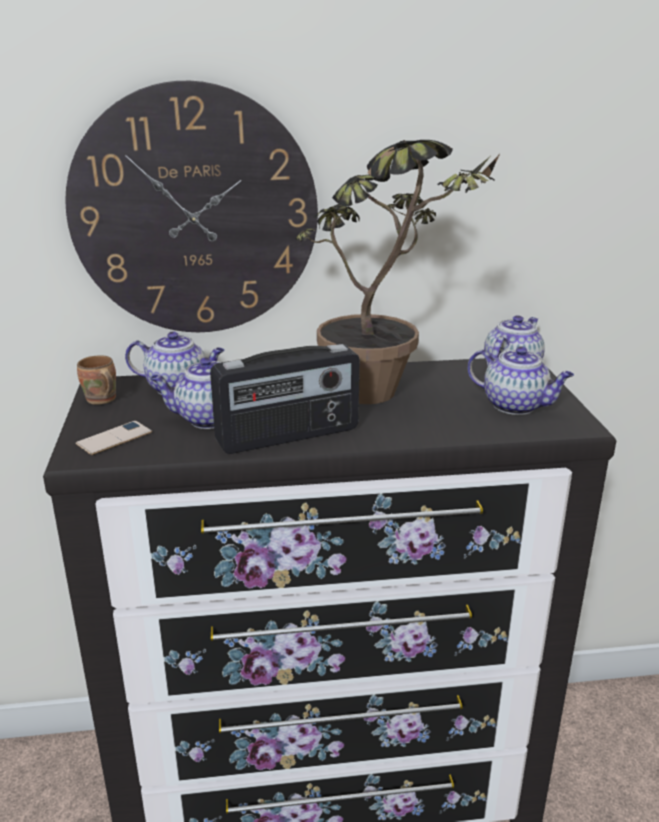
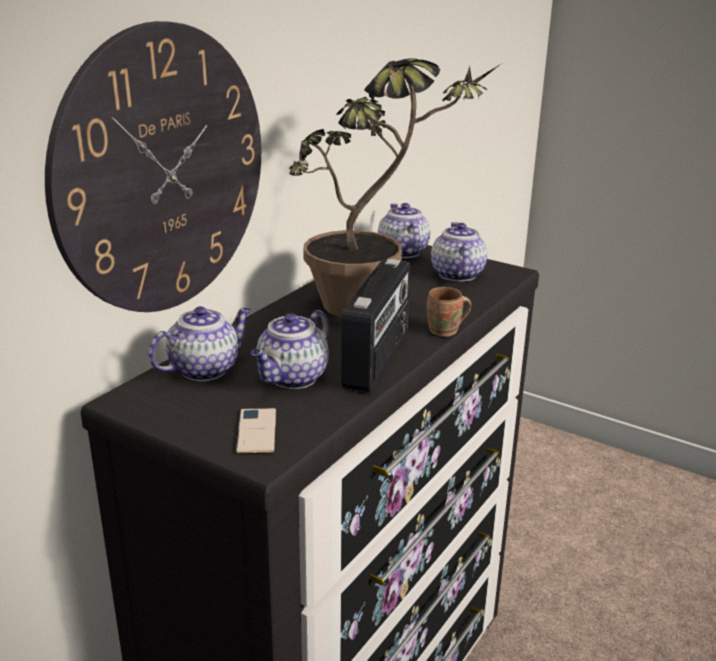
camera: 50 degrees left, 0 degrees up
(100, 400) = (159, 413): brown mug -> brown mug (445, 332)
(516, 405) = (456, 274): teapot -> teapot turned 75 degrees counterclockwise

